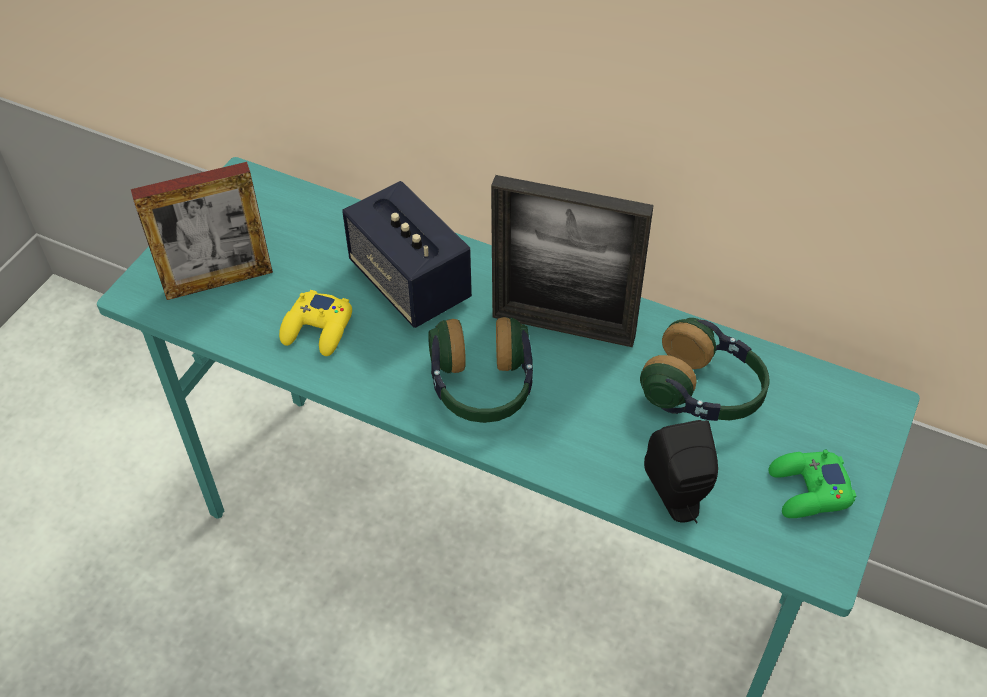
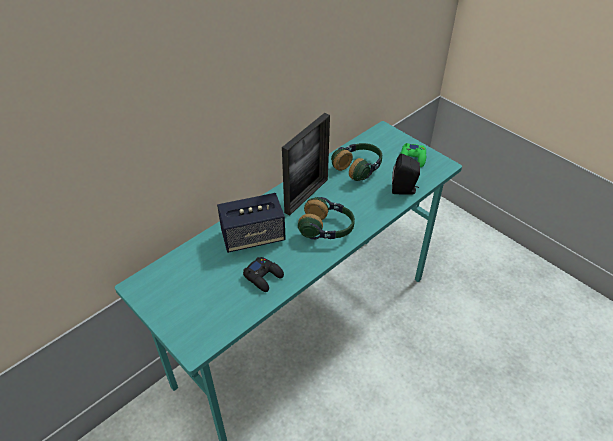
camera: 70 degrees left, 5 degrees down
(218, 281) = (207, 310): picture frame -> none
(318, 329) = (263, 276): yellow game controller -> black game controller

